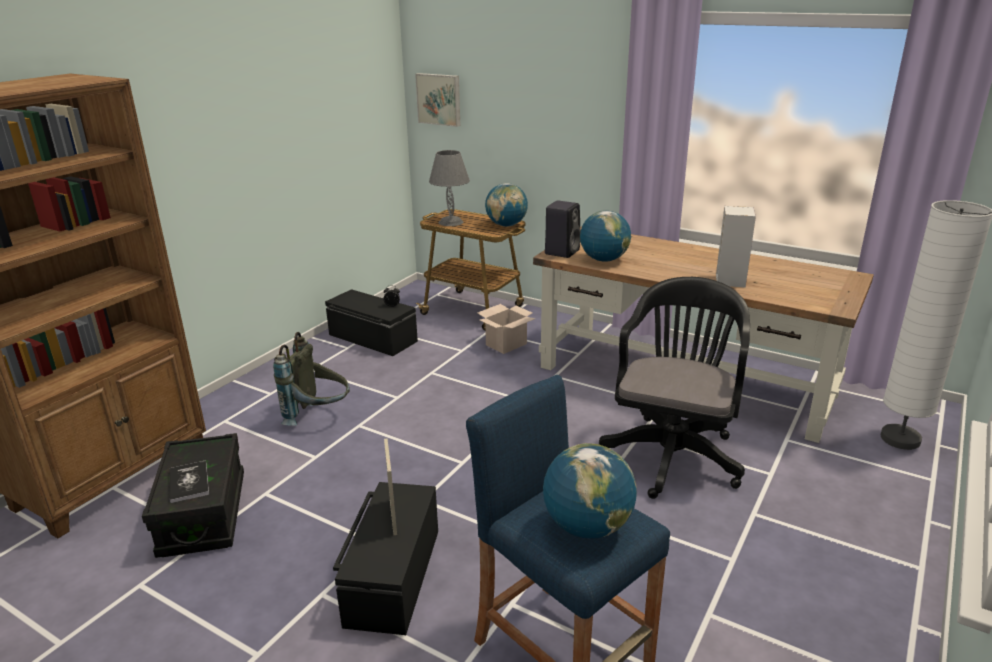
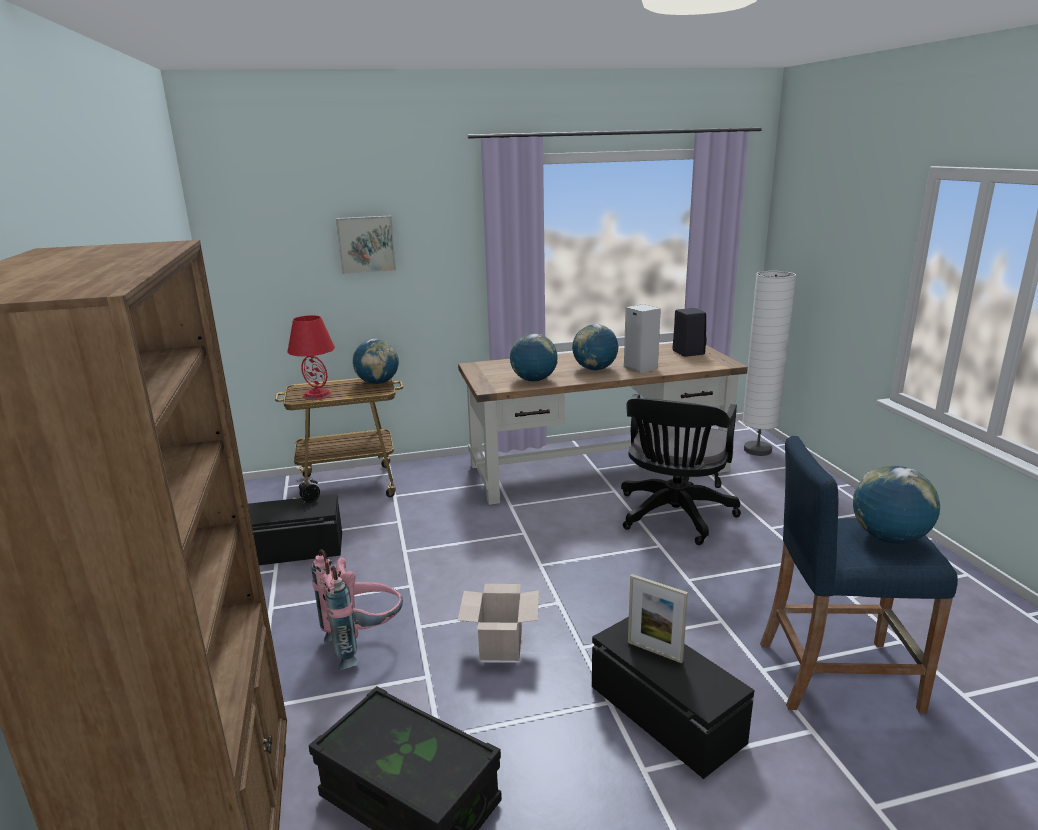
camera: 45 degrees left, 5 degrees down
(189, 482) = (418, 760): book -> none
(319, 417) = (364, 642): grey backpack -> pink backpack
(439, 99) = (252, 265): picture -> picture (366, 244)
(450, 222) = (317, 395): grey table lamp -> red table lamp
(506, 344) = (429, 499): cardboard box -> cardboard box (500, 643)
(562, 251) = (489, 384): black speaker -> black speaker (687, 352)
(673, 453) = (673, 517): black office chair -> black office chair turned 135 degrees counterclockwise
(681, 268) = (594, 369): none -> globe

